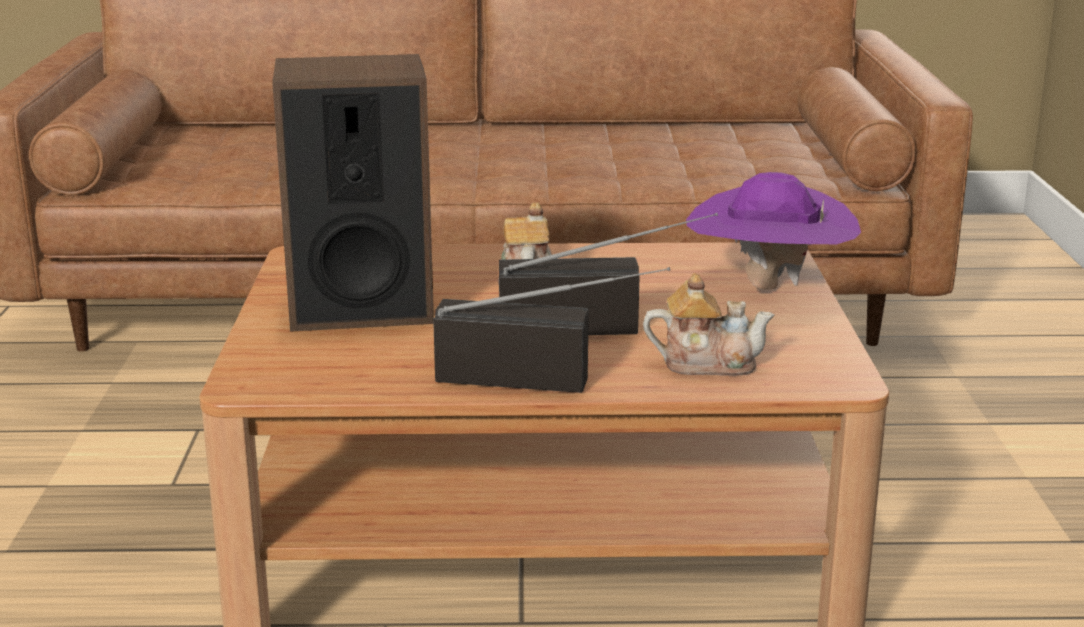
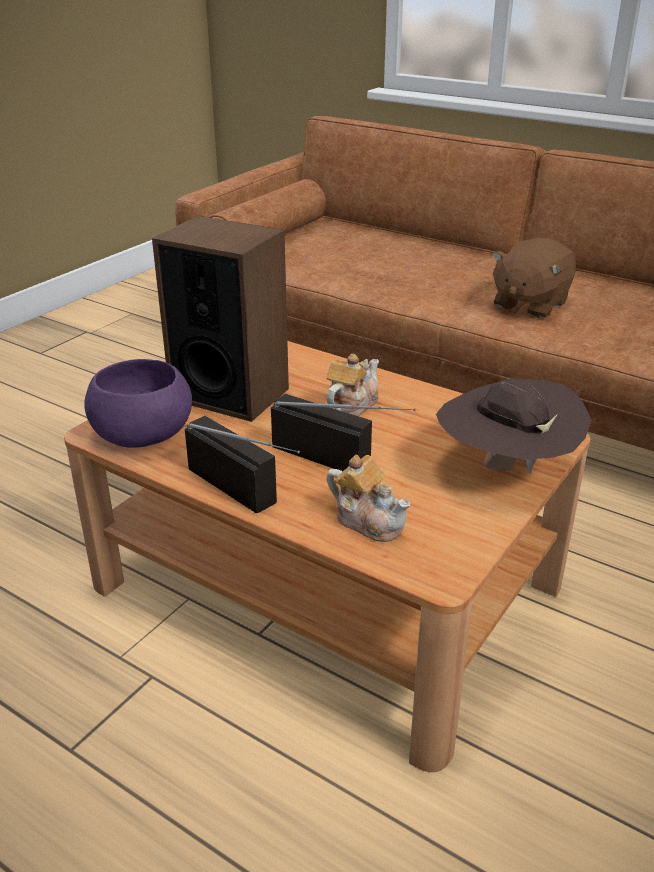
camera: 35 degrees right, 10 degrees up
(315, 369) = (144, 433): none -> purple bowl
(553, 163) = (529, 304): none -> brown plush toy
(767, 288) = (505, 468): purple hat -> brown hat

